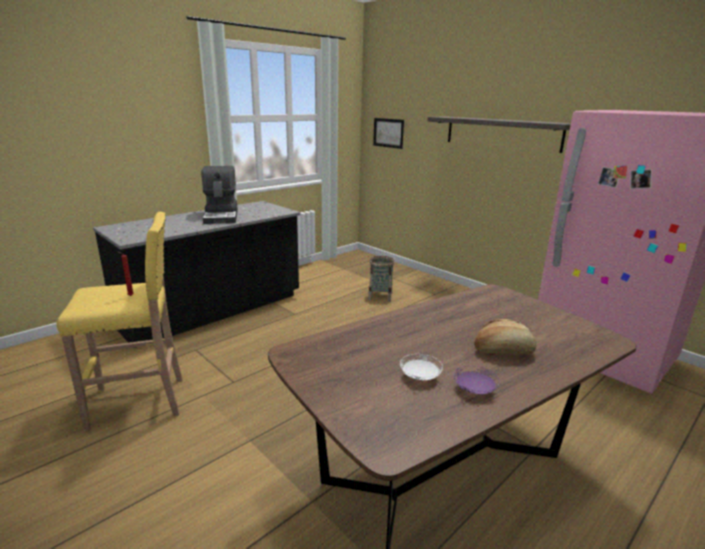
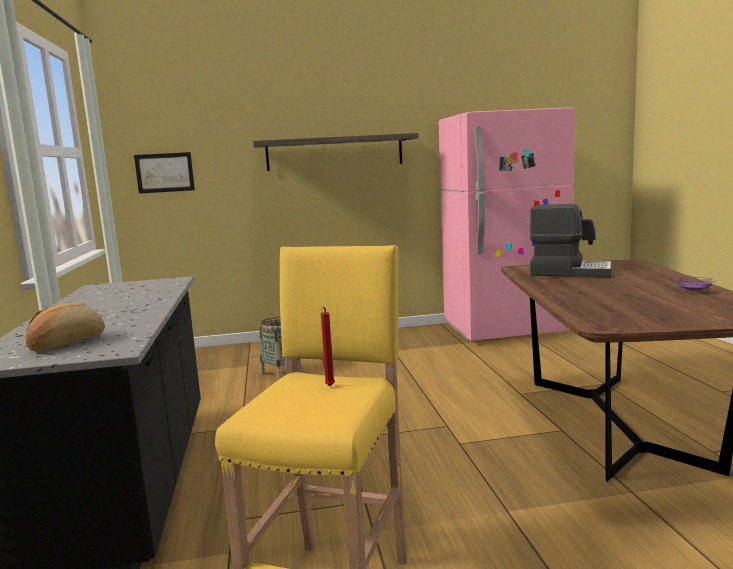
camera: 55 degrees left, 10 degrees down
(222, 216) = (118, 303): coffee machine -> coffee machine (569, 272)
(419, 377) = (667, 299): white plate -> none
(503, 351) = (633, 280): bread -> bread (67, 343)

